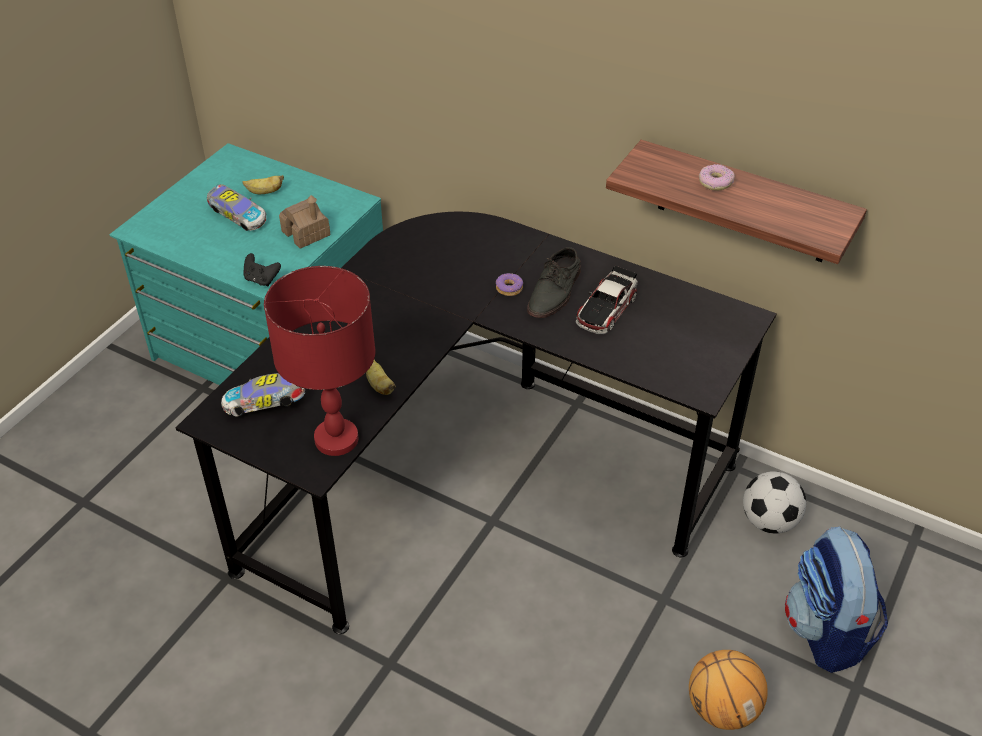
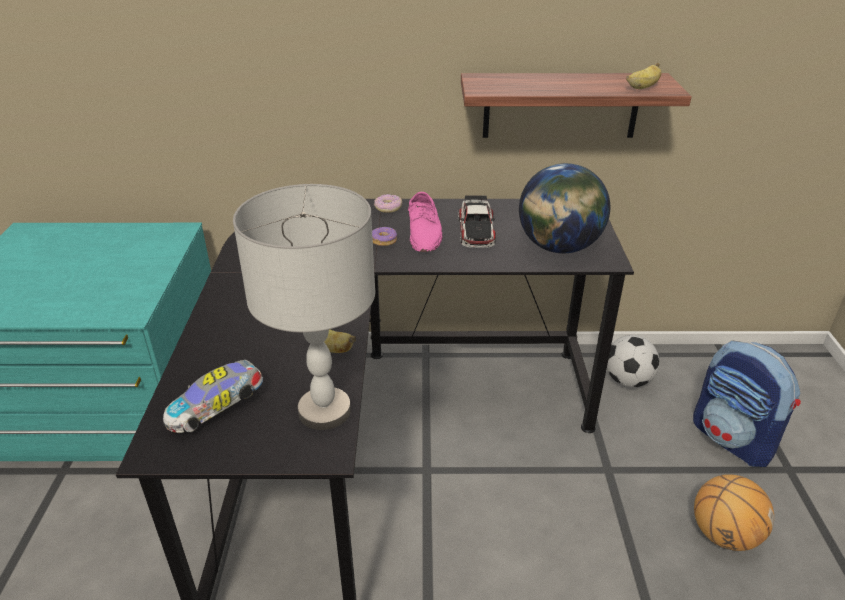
camera: 30 degrees left, 10 degrees down
(237, 216) = (59, 272): toy car -> none
(261, 280) = (122, 312): black game controller -> none
(264, 192) = (78, 247): banana -> banana (642, 87)
(306, 233) = (145, 265): toy house -> none
(335, 439) = (323, 412): red table lamp -> grey table lamp
(555, 292) = (424, 232): grey shoe -> pink shoe
(668, 359) = (558, 247): none -> globe
(715, 182) = (549, 81): donut -> donut (388, 207)

